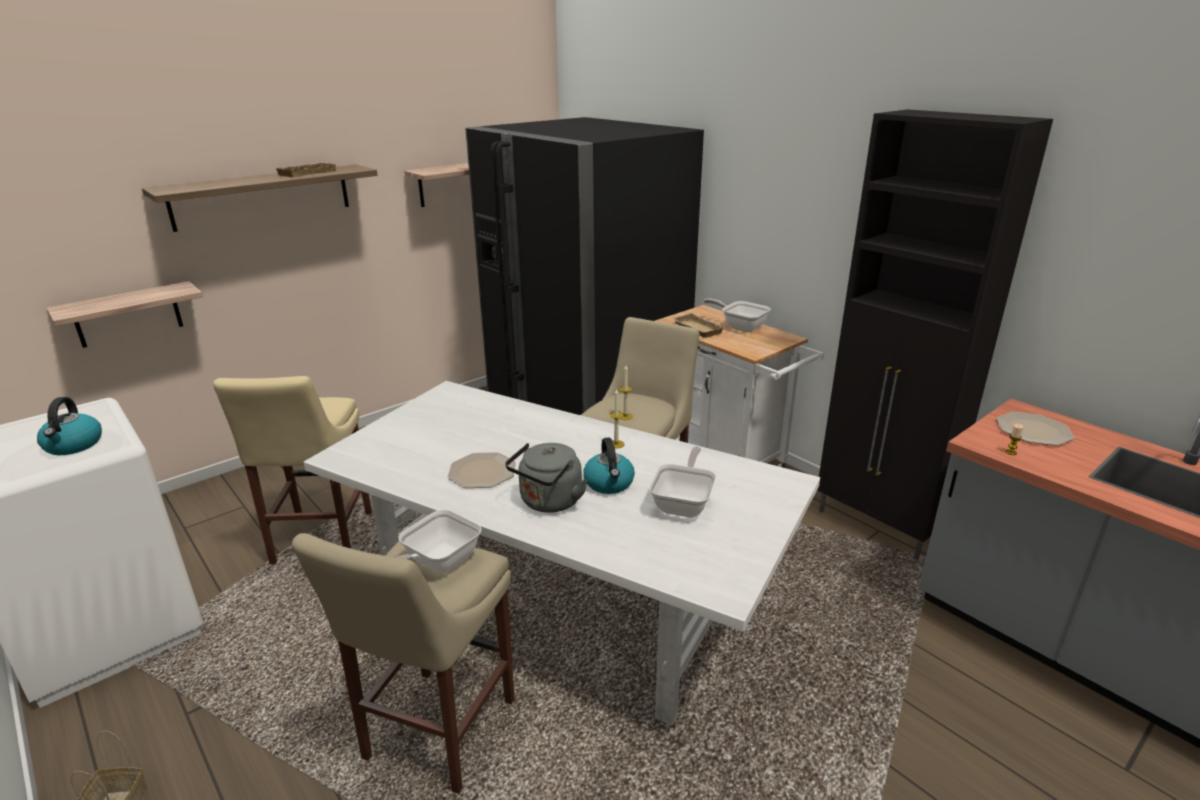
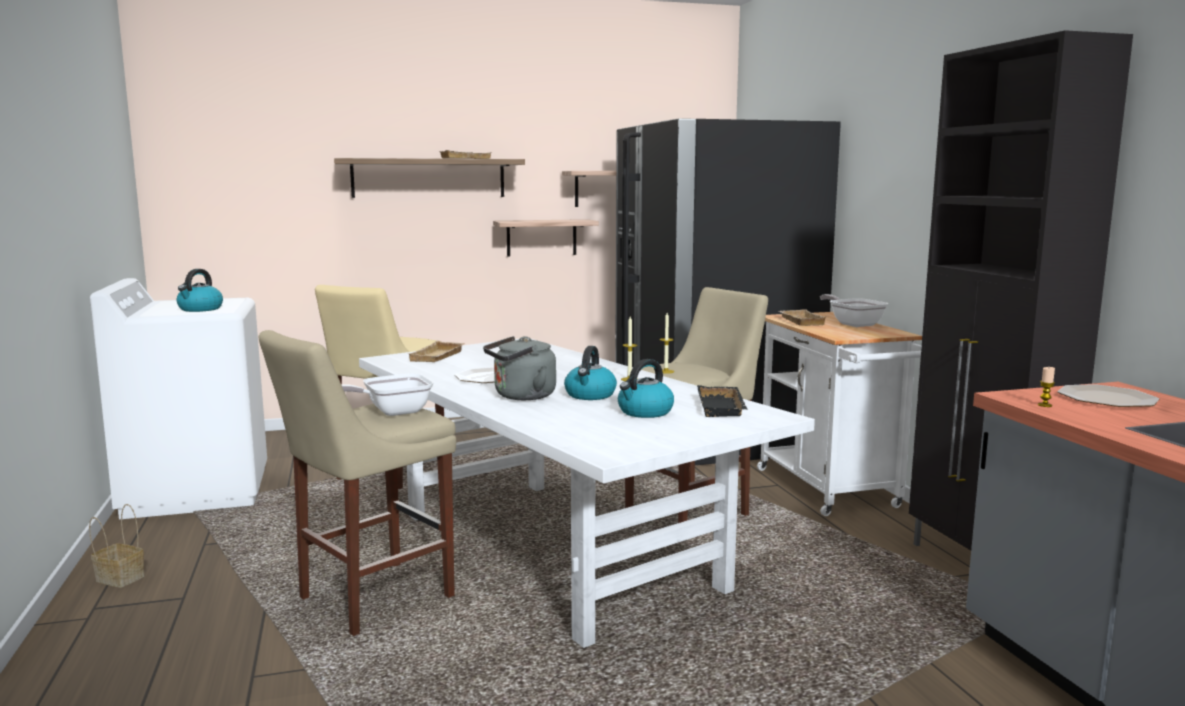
camera: 25 degrees right, 15 degrees down
(128, 315) = (303, 261): shelf -> shelf (541, 237)
(391, 440) = (438, 357): none -> beige tray
(684, 503) = (645, 412): frying pan -> kettle
(738, 477) = (723, 407): none -> black tray

